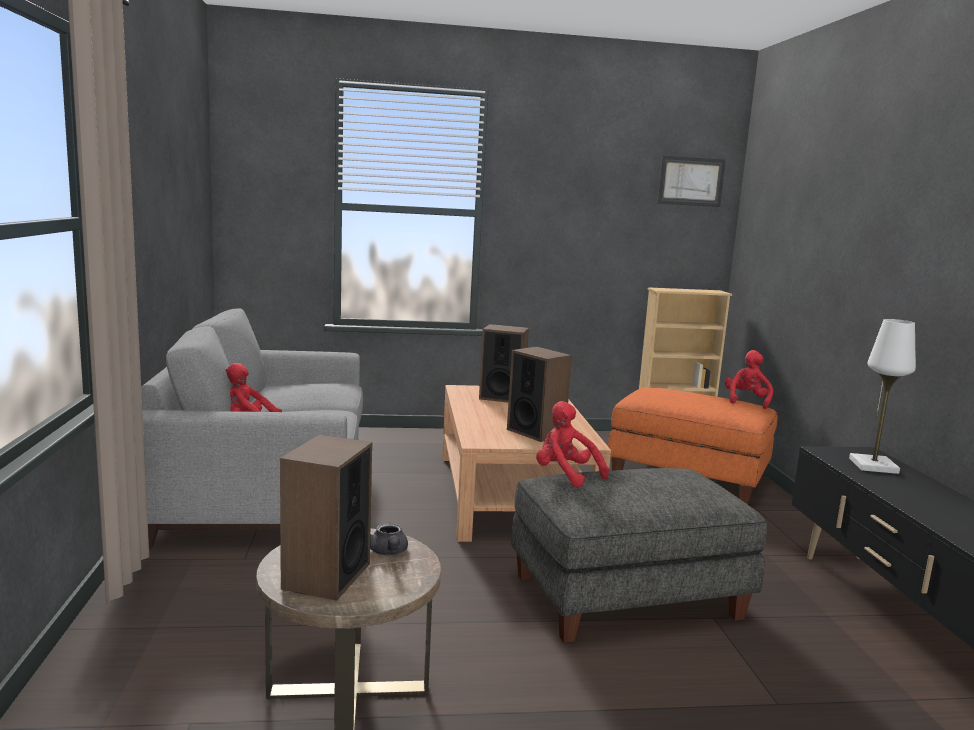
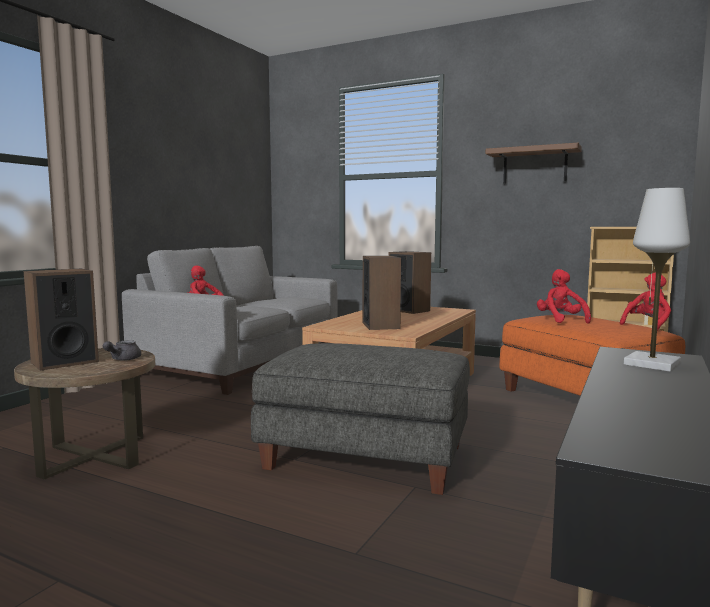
camera: 35 degrees right, 5 degrees down
(565, 475) = (327, 341): red plush toy -> red plush toy (561, 320)
(590, 216) = (535, 166): none -> brown shelf
(690, 181) = (636, 122): picture -> none

